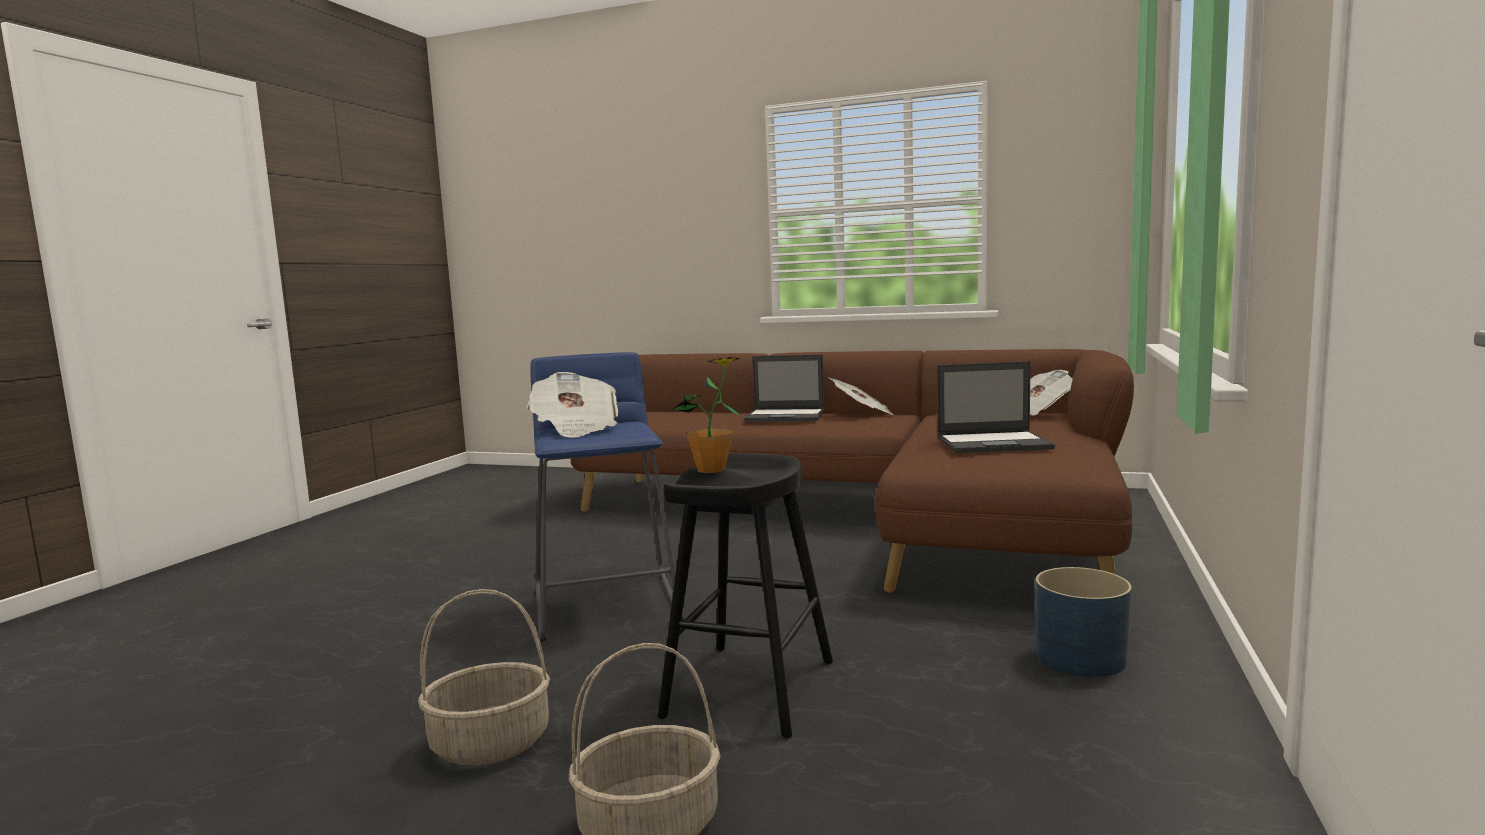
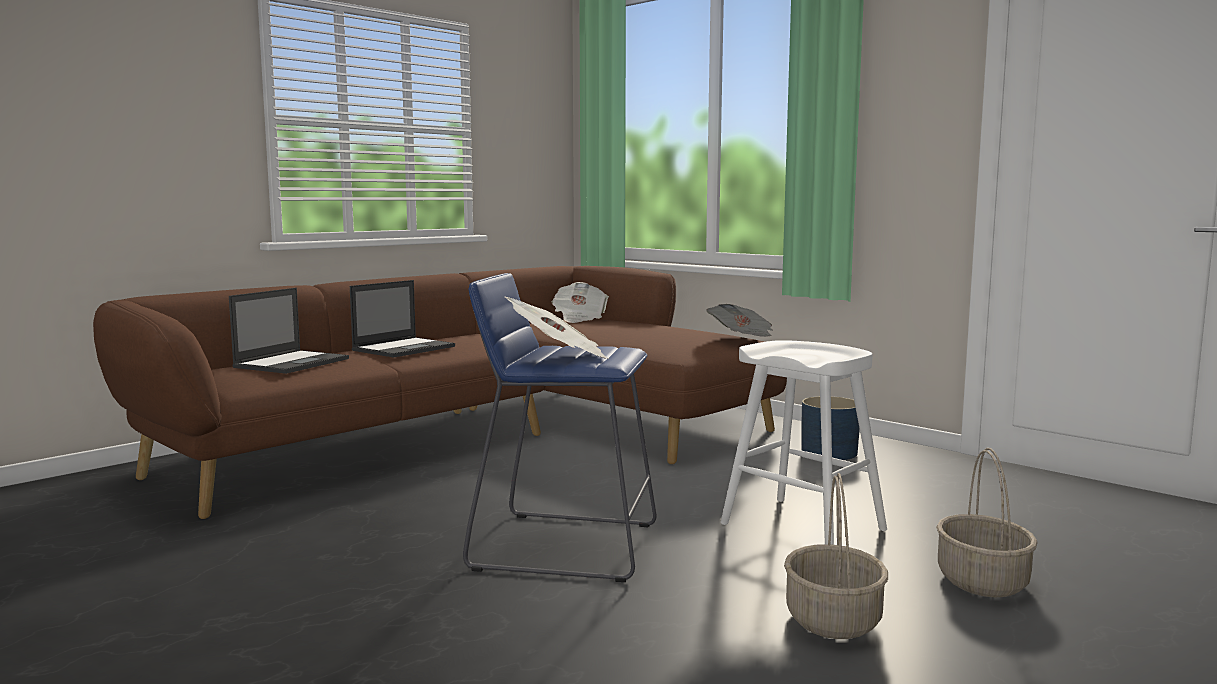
camera: 65 degrees left, 0 degrees up
(711, 469) = (795, 353): potted plant -> none
(750, 688) = (802, 527): black stool -> white stool
(863, 414) = (455, 337): newspaper -> newspaper (742, 340)
(994, 443) = (668, 335): laptop -> laptop (292, 363)

